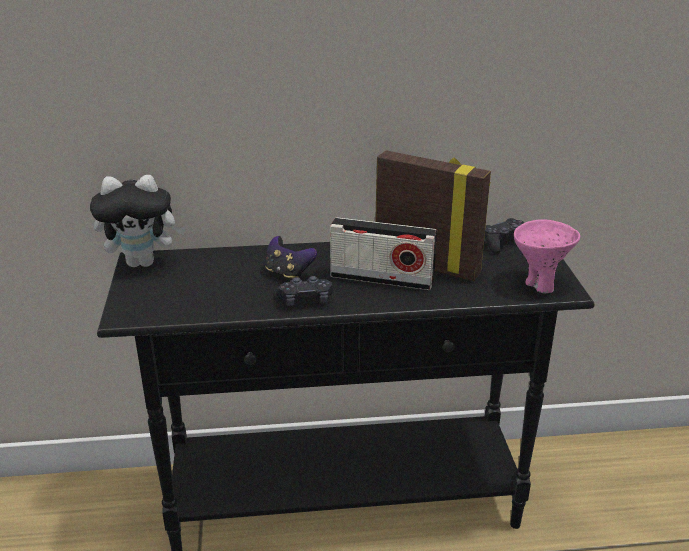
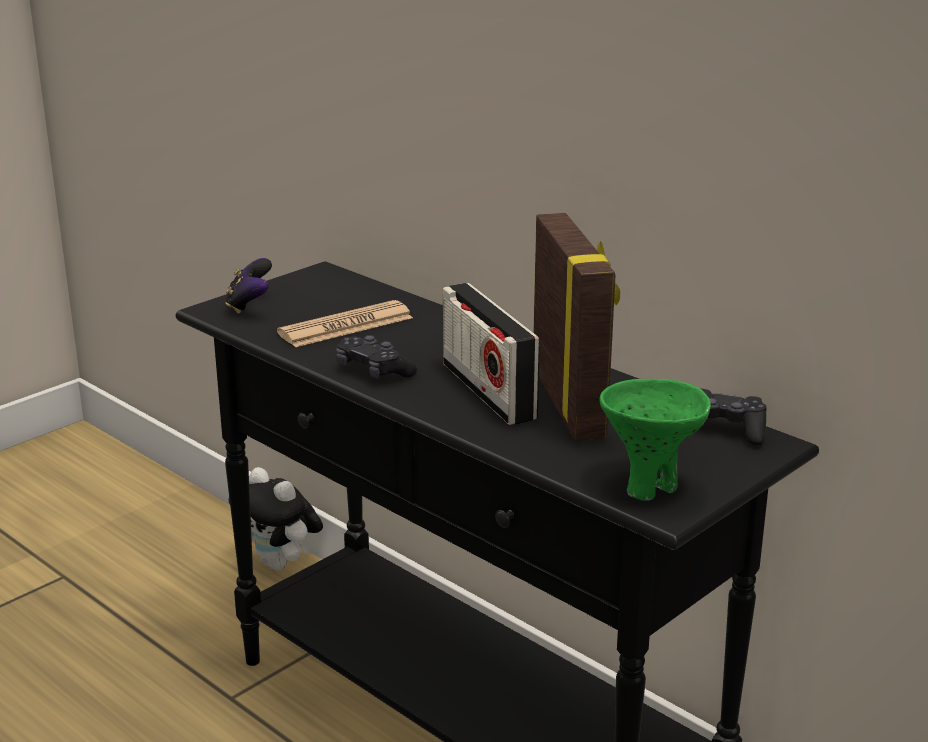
camera: 50 degrees right, 5 degrees down
(143, 262) = (320, 276): plush toy -> plush toy (280, 564)
(230, 283) = (346, 326): none -> newspaper
(288, 273) = (415, 342): game controller -> game controller (249, 306)
(540, 284) = (649, 487): pink bowl -> green bowl

